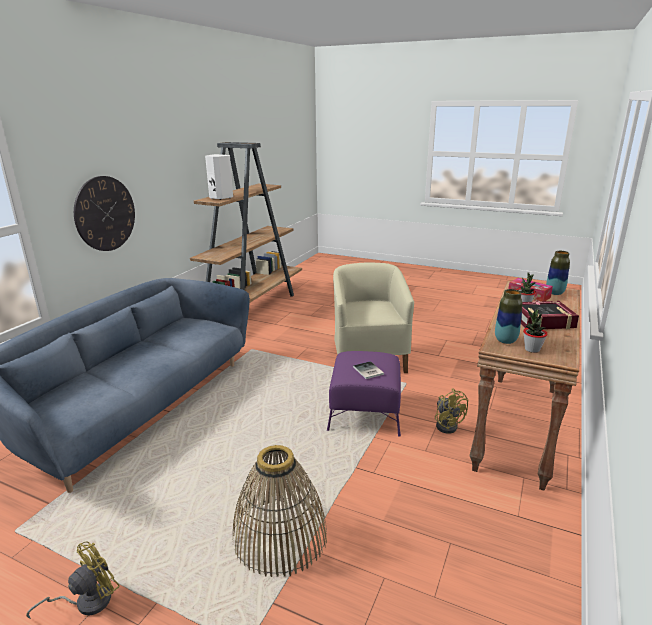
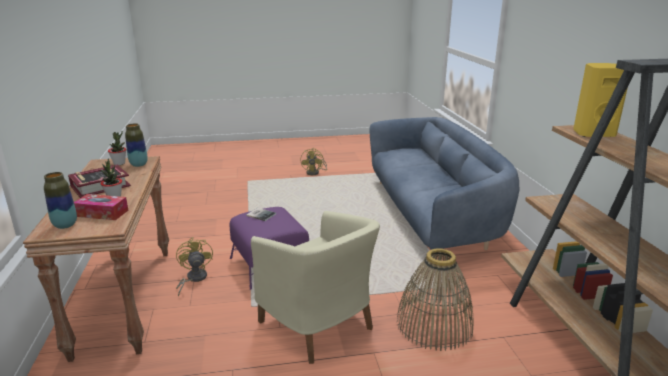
camera: 145 degrees right, 0 degrees up
(105, 214) = (537, 86): wall clock -> none
(220, 198) = (592, 133): white speaker -> yellow speaker
(280, 536) = (264, 200): basket -> basket (434, 325)
(447, 424) = (193, 279): yellow fan -> yellow fan turned 45 degrees clockwise

